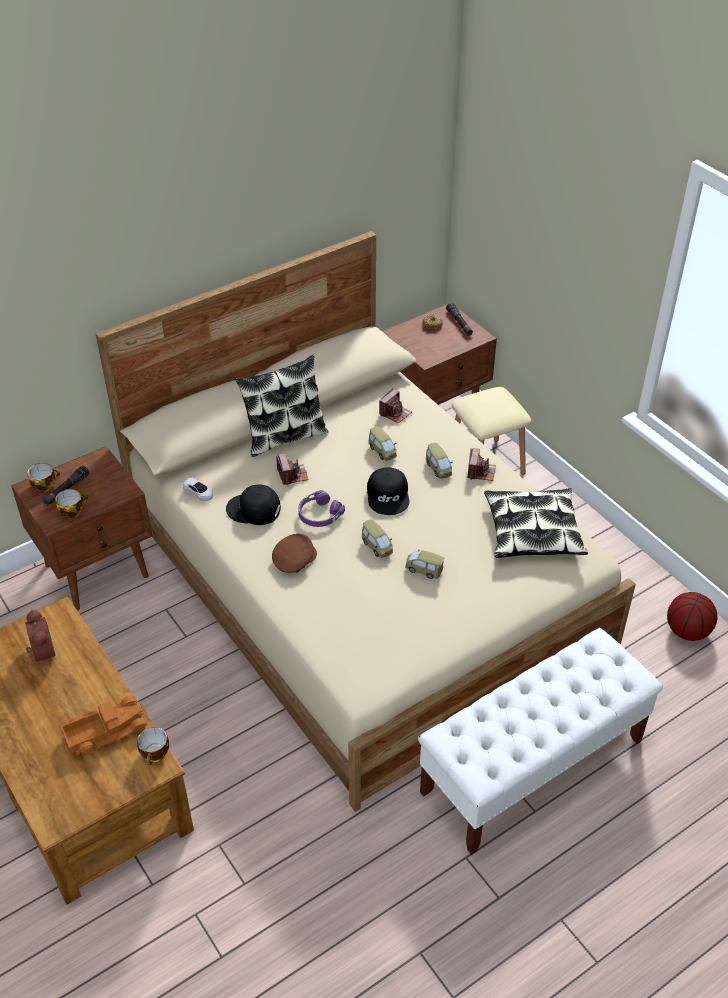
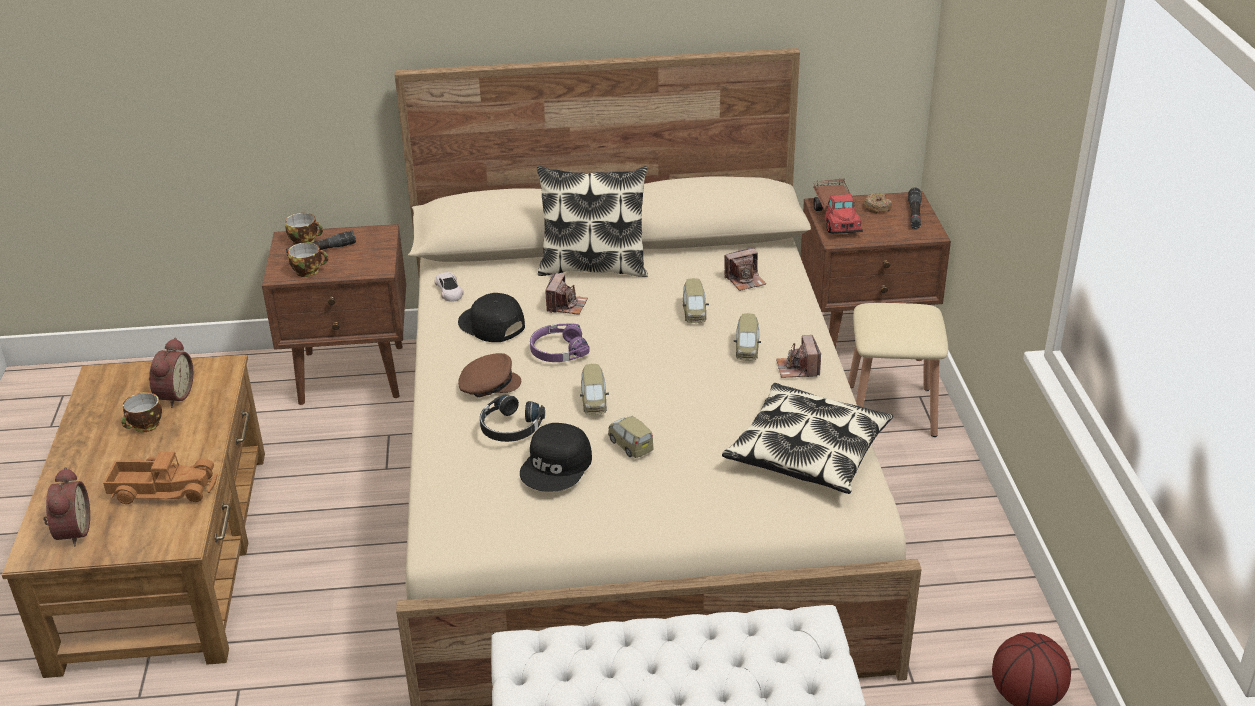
camera: 30 degrees right, 10 degrees down
(67, 794) = (71, 532): none -> alarm clock
(155, 754) = (188, 530): cup -> cup (145, 426)
(341, 588) = (510, 427): none -> black headphones
(388, 495) = (657, 357): black cap -> black cap (557, 466)
(412, 341) = (836, 217): none -> toy truck
(480, 472) = (797, 368): camera -> camera turned 135 degrees clockwise

